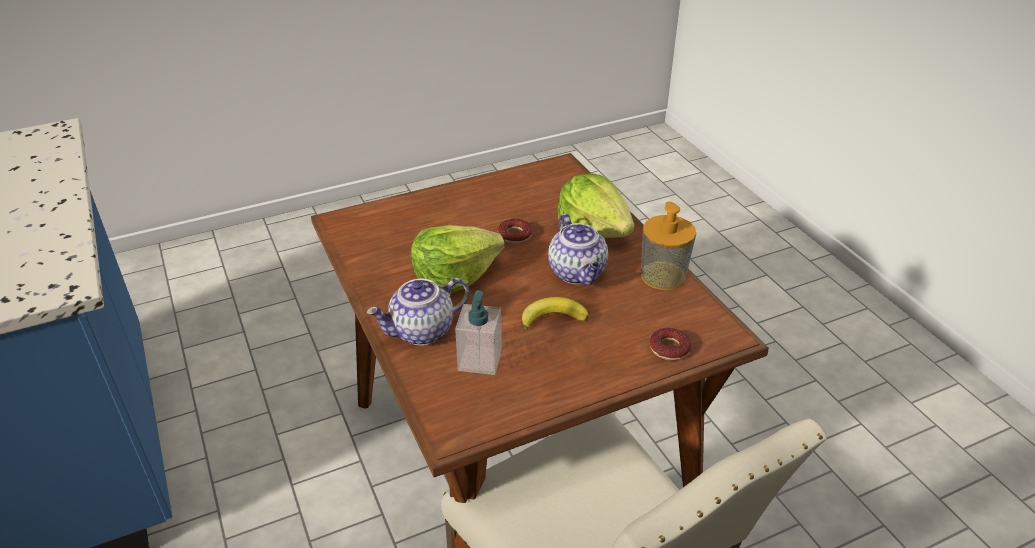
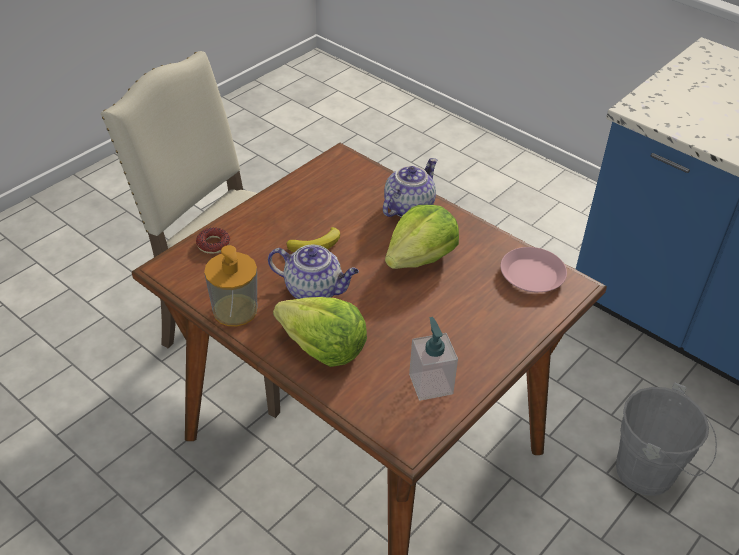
camera: 155 degrees right, 5 degrees up
(291, 358) = (651, 474): none -> grey bucket
(365, 235) = (532, 274): none -> pink plate
(480, 360) = (352, 200): soap dispenser -> soap dispenser (430, 384)
(515, 235) = (397, 316): donut -> none
(578, 273) = (314, 290): teapot -> teapot turned 150 degrees clockwise

